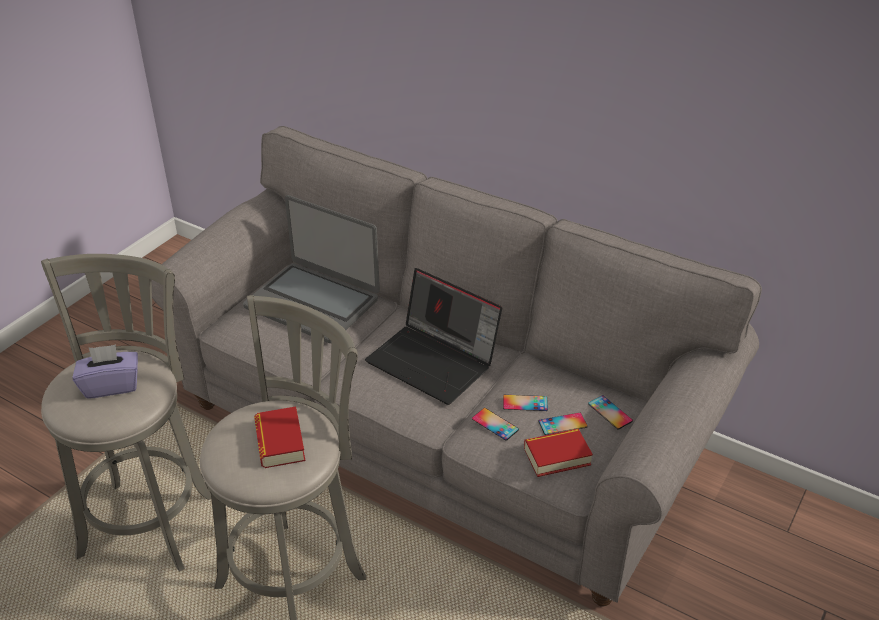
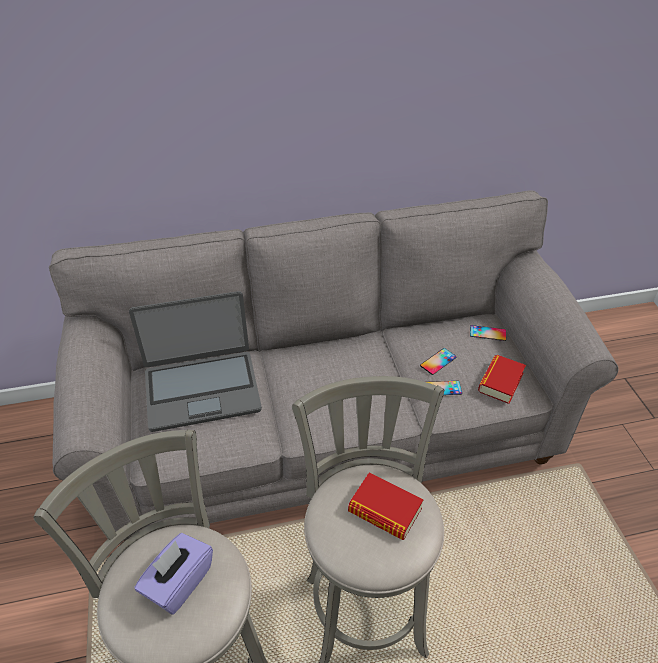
camera: 45 degrees left, 5 degrees up
(434, 361) = (343, 373): laptop -> none
(562, 424) = (475, 359): phone -> none

